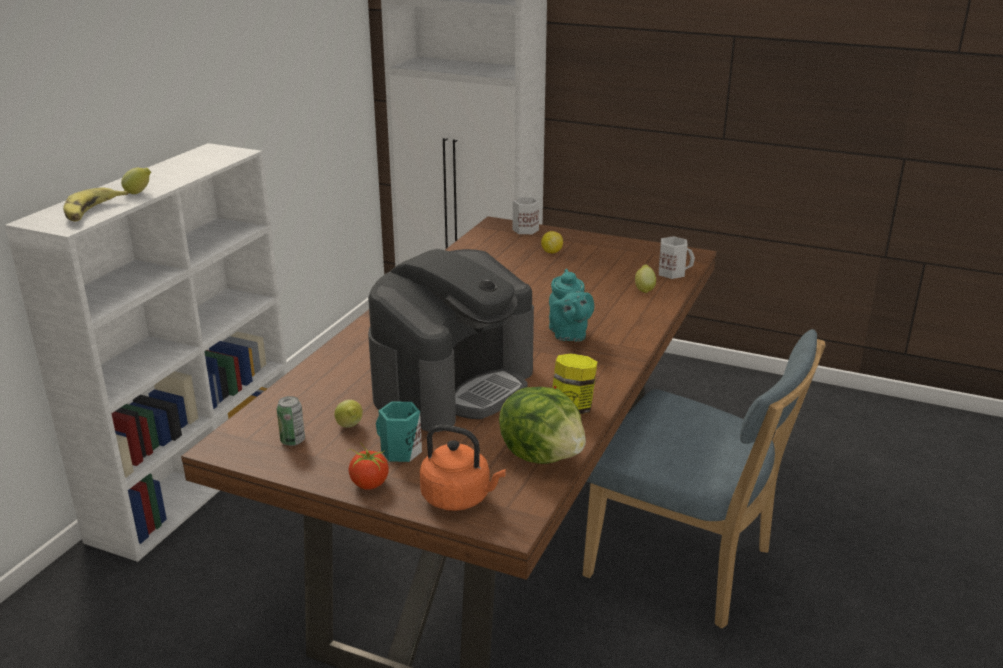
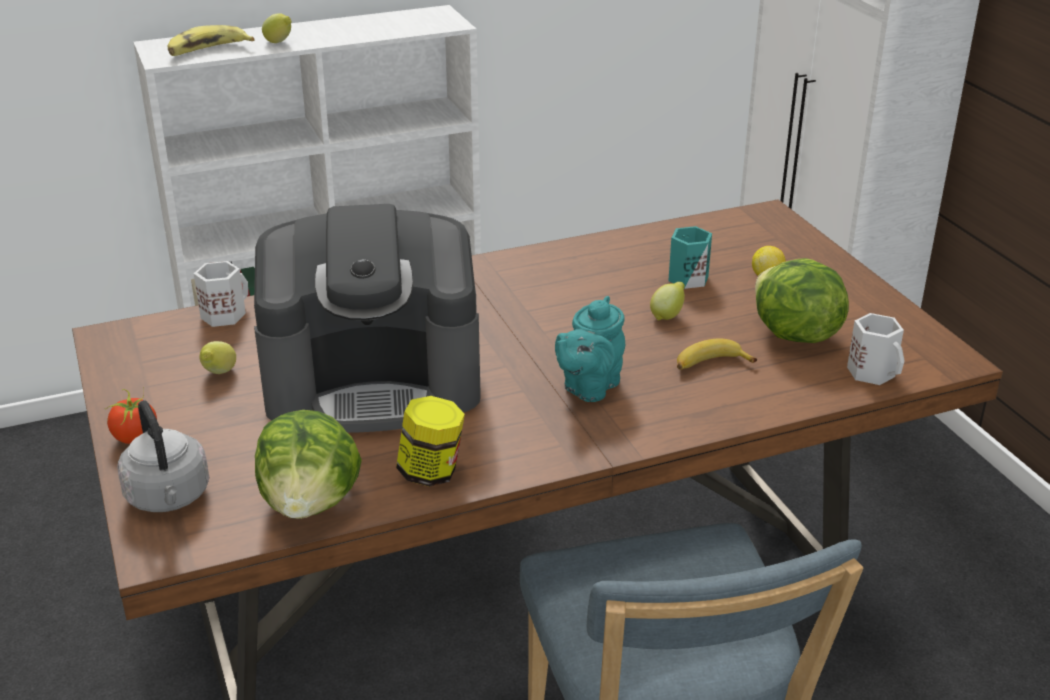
camera: 45 degrees right, 5 degrees up
(293, 440) = (159, 361): can -> none
(399, 451) = (210, 421): turquoise mug -> turquoise mug (686, 278)
(459, 498) = (169, 498): orange kettle -> grey kettle
(524, 229) = (790, 234): white mug -> white mug (224, 314)
(602, 300) = (710, 364): none -> banana
(612, 272) = (793, 335): none -> lettuce
(644, 289) = (789, 377): lemon -> lemon (667, 315)

